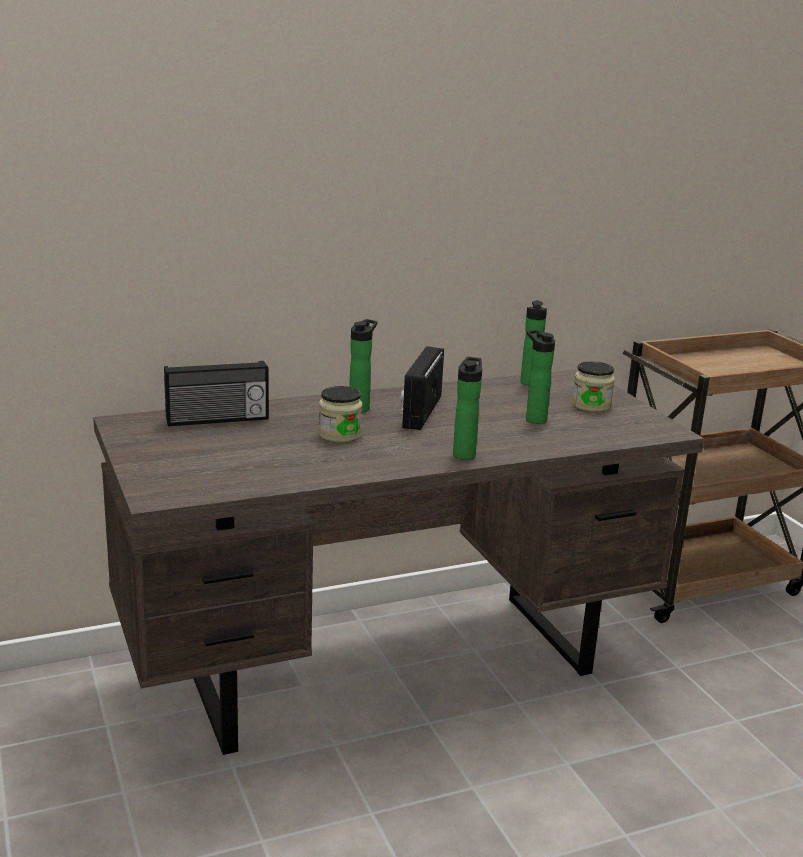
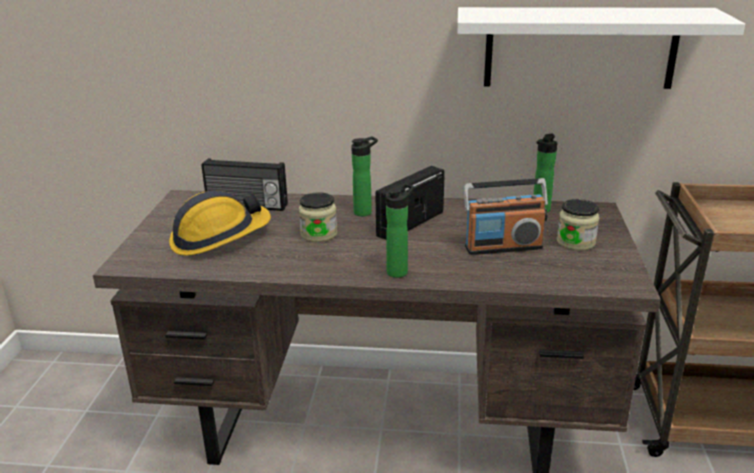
camera: 30 degrees right, 5 degrees up
(231, 454) = (219, 237): none -> hard hat
(533, 419) = (503, 247): bottle -> radio
(551, 211) = (580, 48): none -> white shelf

